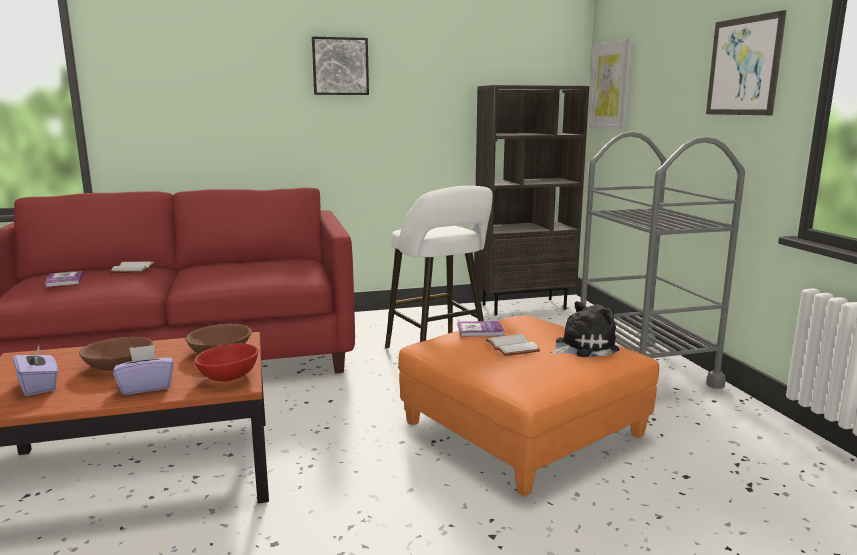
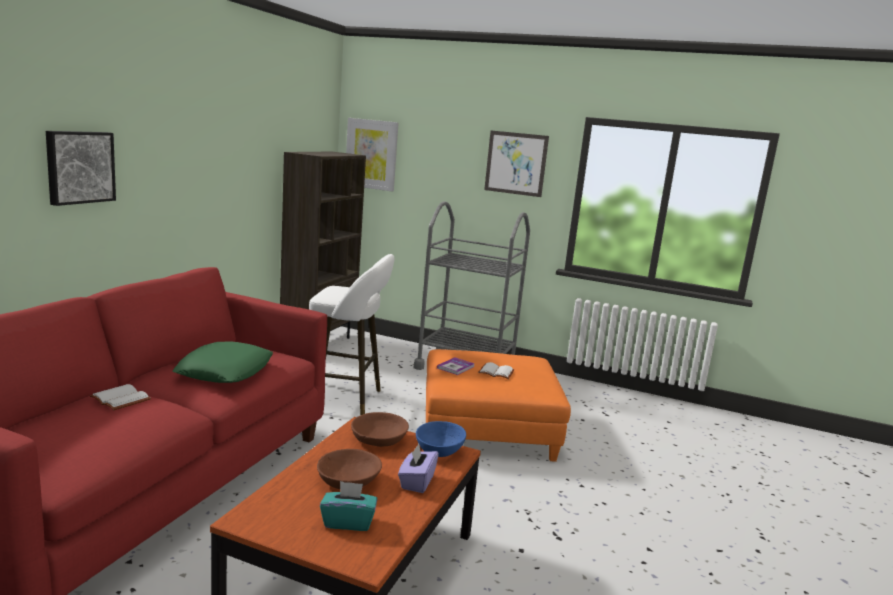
camera: 55 degrees left, 0 degrees up
(39, 386) = (348, 522): purple tissue box -> turquoise tissue box
(64, 280) = (81, 435): book -> none
(230, 377) = (439, 451): red bowl -> blue bowl
(236, 271) = (225, 371): none -> green pillow
(340, 66) = (187, 132): picture -> picture (79, 167)
(582, 347) = (517, 361): plush toy -> none

